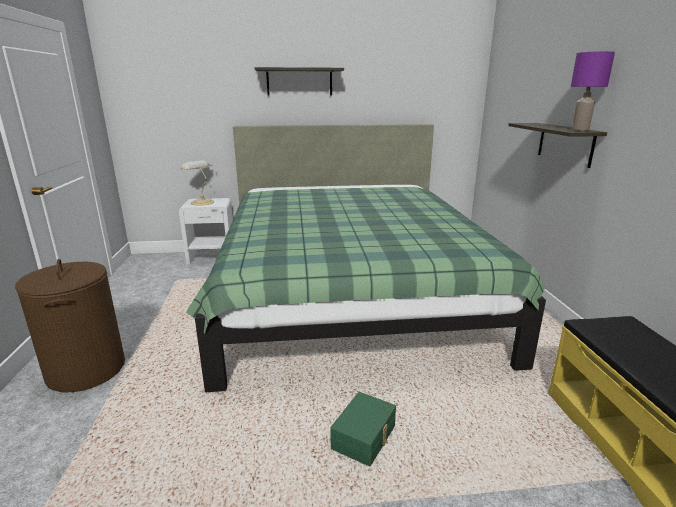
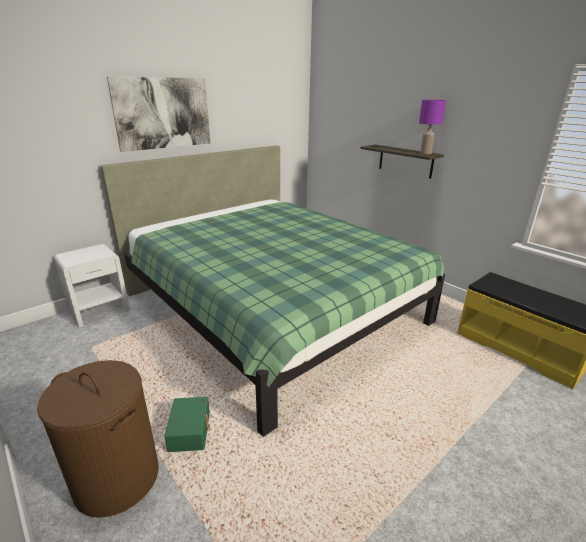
camera: 35 degrees left, 5 degrees up
(201, 202) = (81, 255): table lamp -> none
(299, 82) = (163, 113): shelf -> picture
(365, 438) = (404, 409): green storage box -> green storage box (191, 431)

